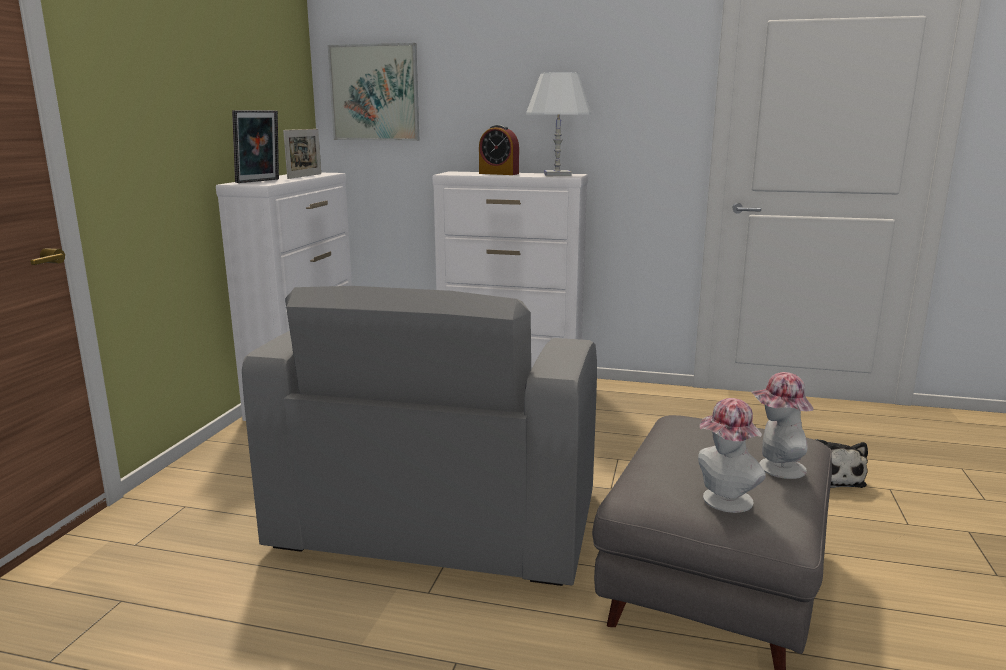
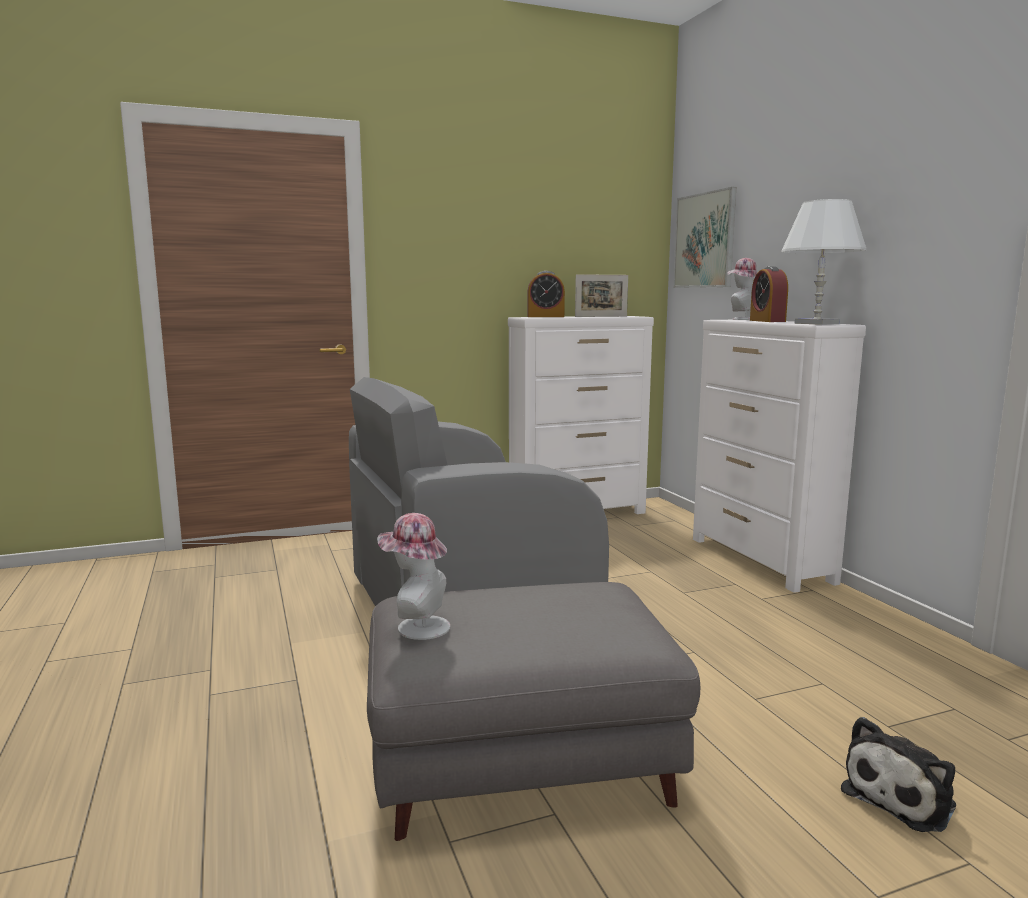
camera: 55 degrees right, 5 degrees down
(259, 181) = (545, 317): picture frame -> alarm clock
(776, 468) = (528, 637): hat -> hat (742, 319)

